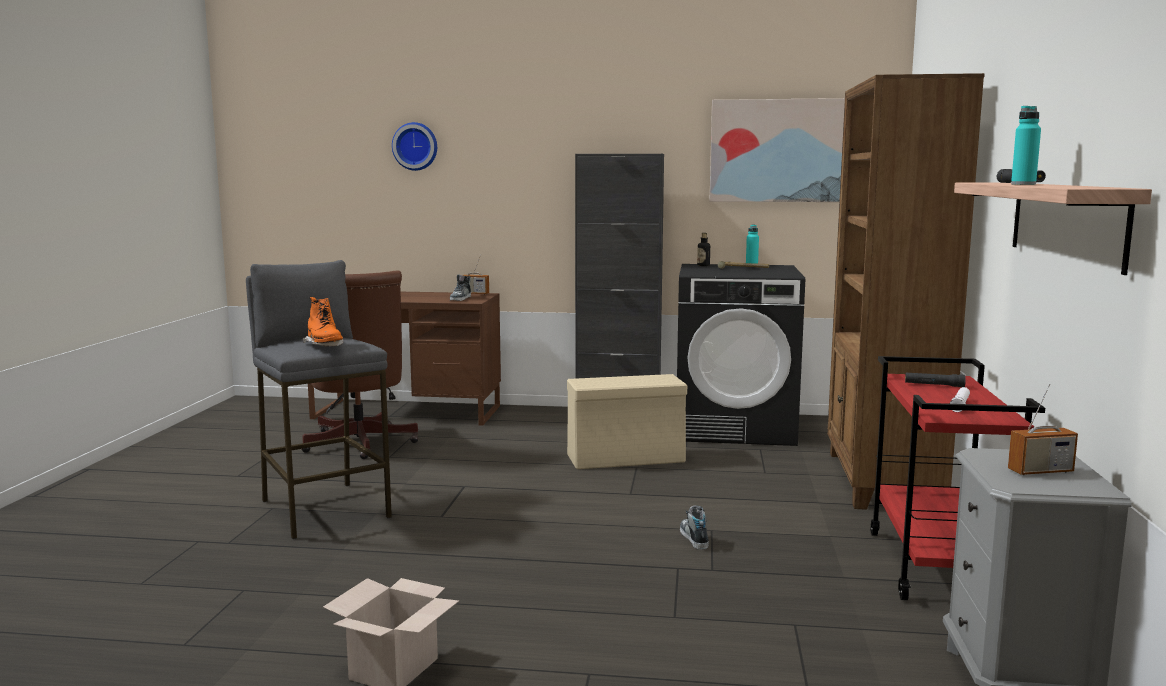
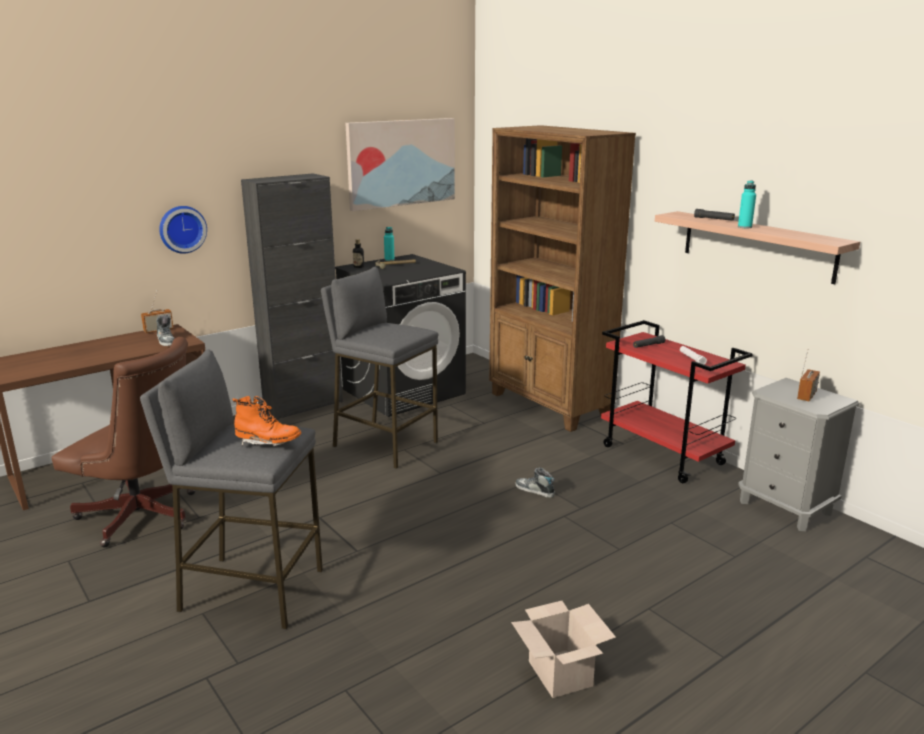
camera: 45 degrees left, 10 degrees up
(415, 146) = (61, 185): wall clock -> wall clock (182, 229)
(627, 458) = (384, 444): beige storage box -> grey stool

